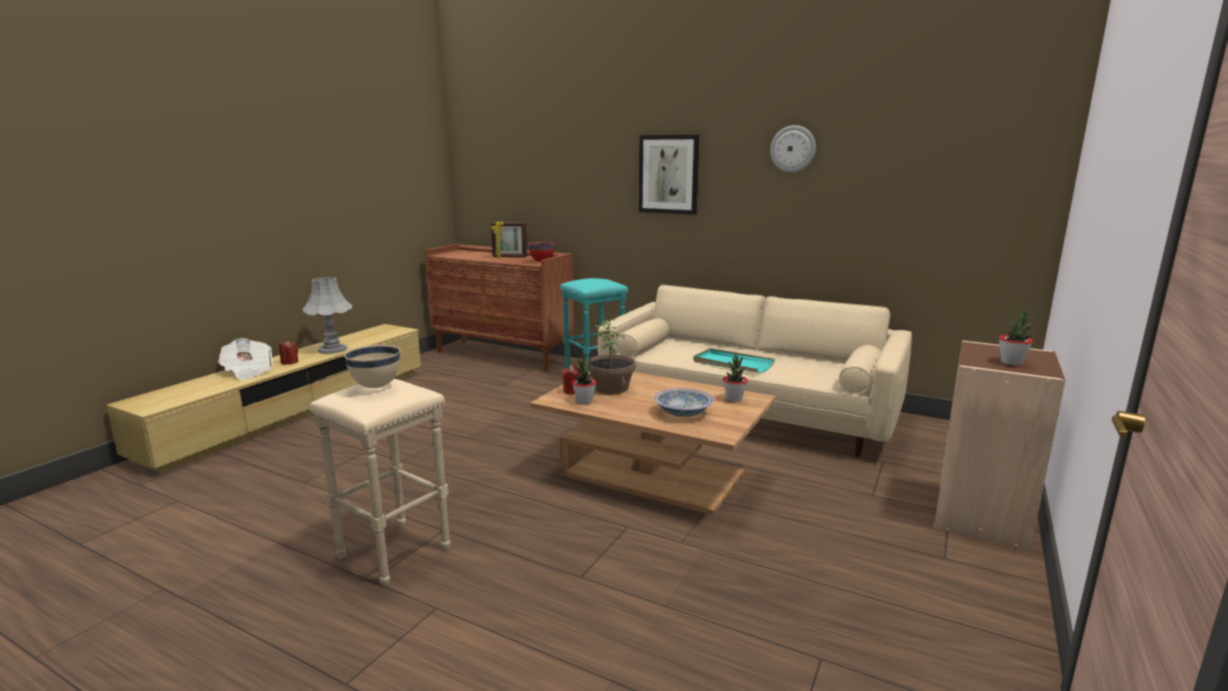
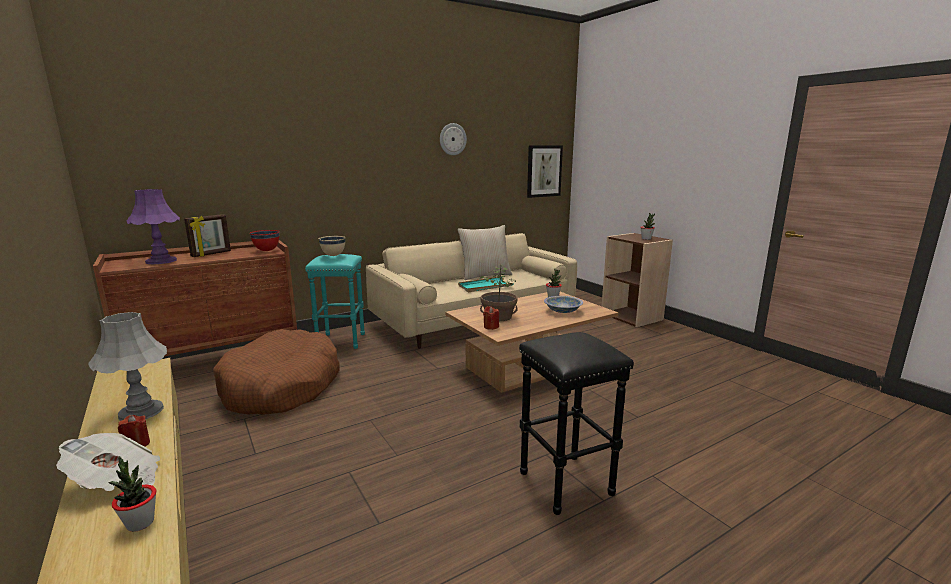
camera: 60 degrees left, 0 degrees up
(375, 386) = (571, 341): beige bowl -> beige bowl (333, 255)
(394, 553) = (568, 483): beige stool -> black stool
(473, 255) = (161, 261): none -> purple table lamp
(481, 387) = (281, 387): none -> brown dog bed
(584, 401) = (515, 327): potted plant -> potted plant (140, 523)
(669, 174) = (365, 159): picture -> picture (544, 171)
(780, 354) = (485, 275): none -> beige pillow

